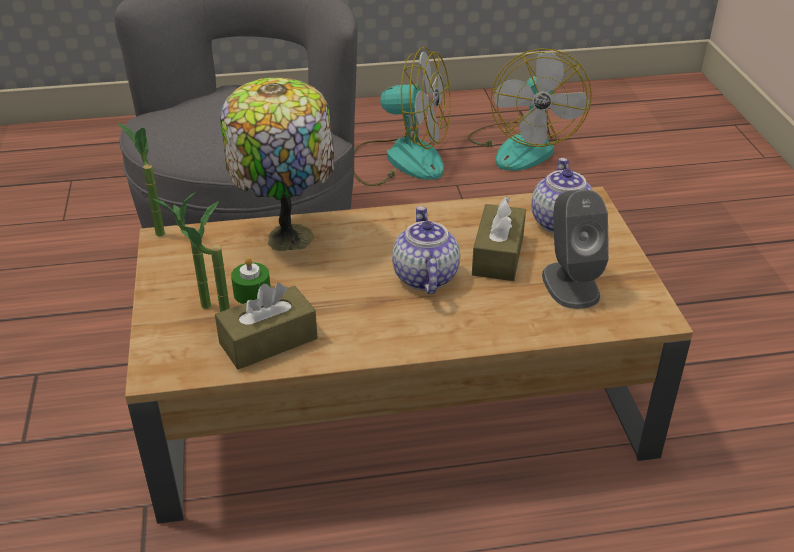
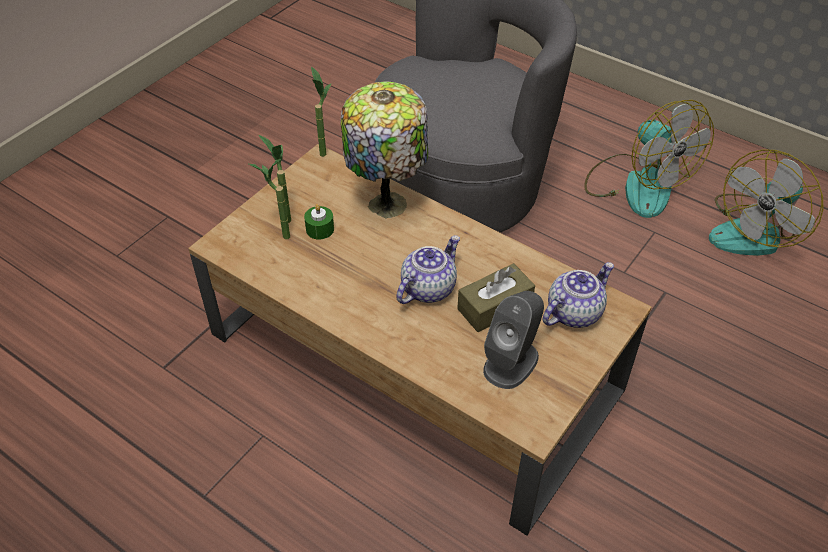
camera: 45 degrees right, 10 degrees up
(268, 341) = (289, 267): brown tissue box -> none

